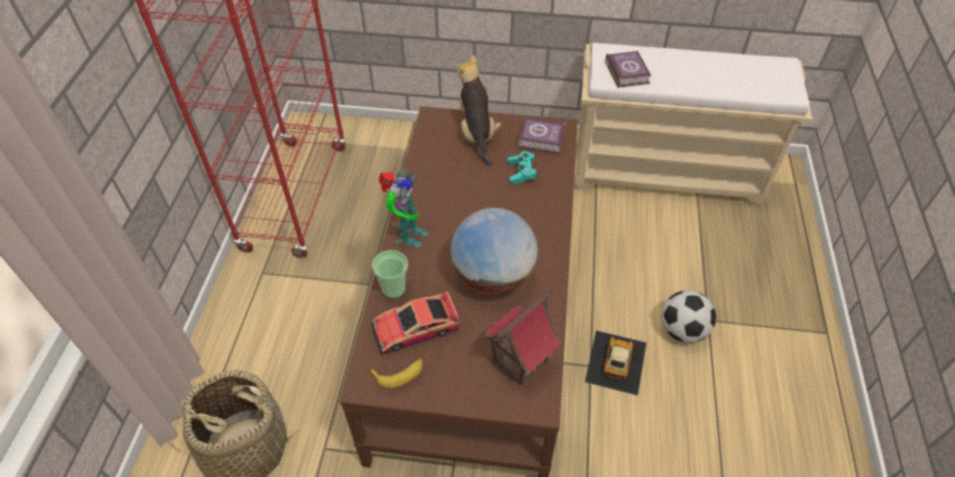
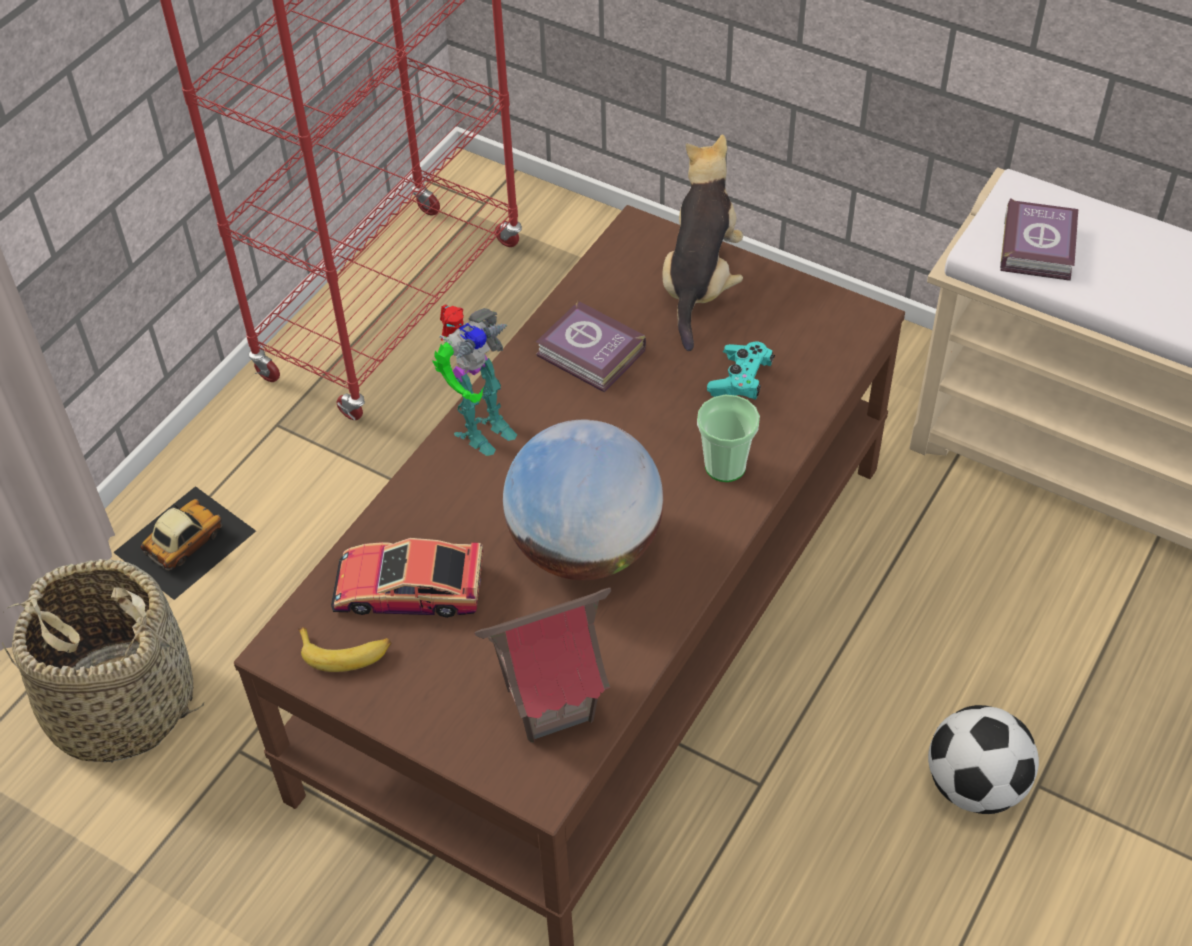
camera: 25 degrees right, 0 degrees up
(393, 289) = (409, 512): cup -> cup (725, 466)
(542, 139) = (814, 330): book -> book (591, 355)
(615, 362) = (811, 795): toy car -> toy car (184, 541)

